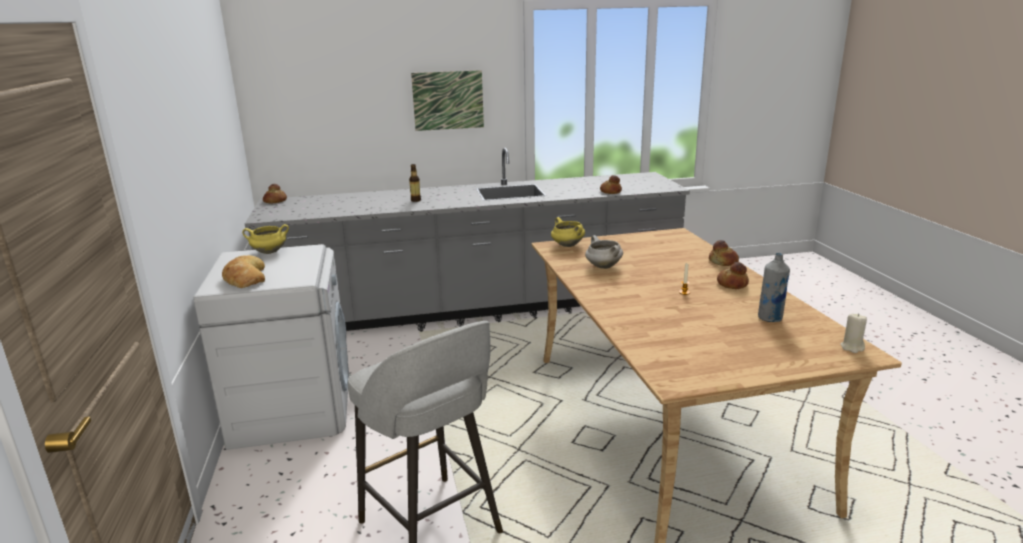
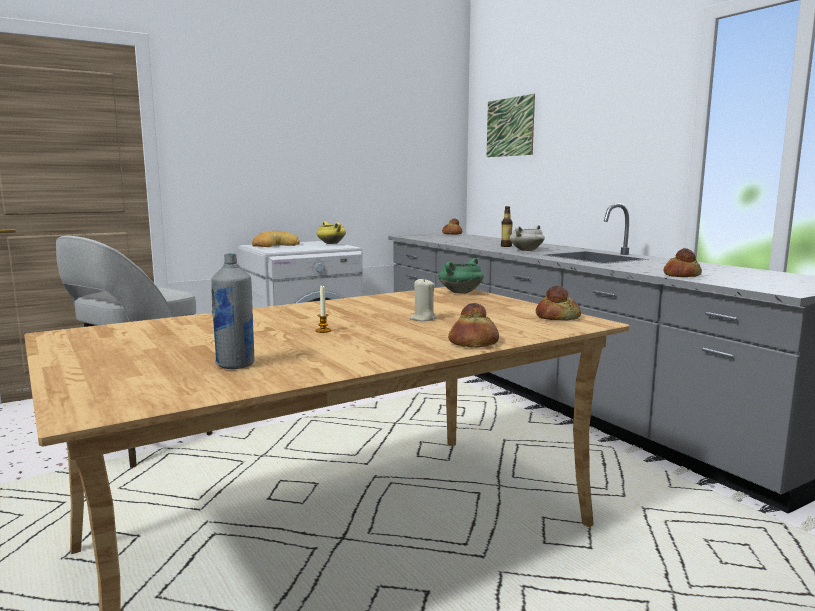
camera: 70 degrees right, 10 degrees down
(448, 100) = (608, 148): picture -> picture (510, 127)
(567, 245) = (460, 292): yellow cooking pot -> green cooking pot
(602, 266) = (396, 304): white cooking pot -> white cooking pot (526, 250)
(731, 284) = (372, 347): bread -> bread (557, 317)
(852, 347) = (113, 405): beige candle -> beige candle (423, 319)

